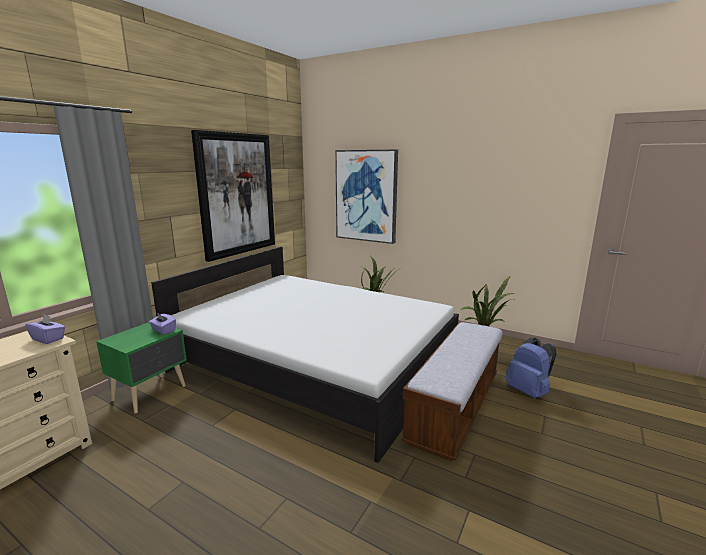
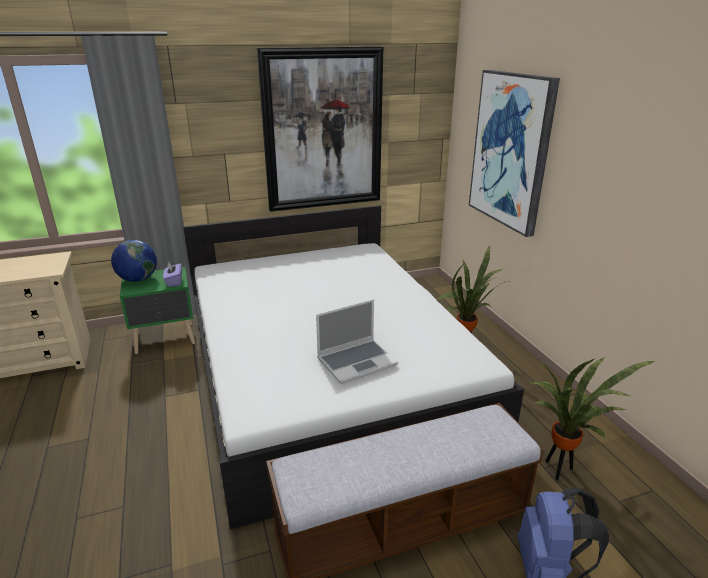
camera: 40 degrees right, 10 degrees up
(48, 339) = (53, 266): purple tissue box -> none
(122, 339) = (138, 279): none -> globe
(381, 325) = (357, 361): none -> laptop

